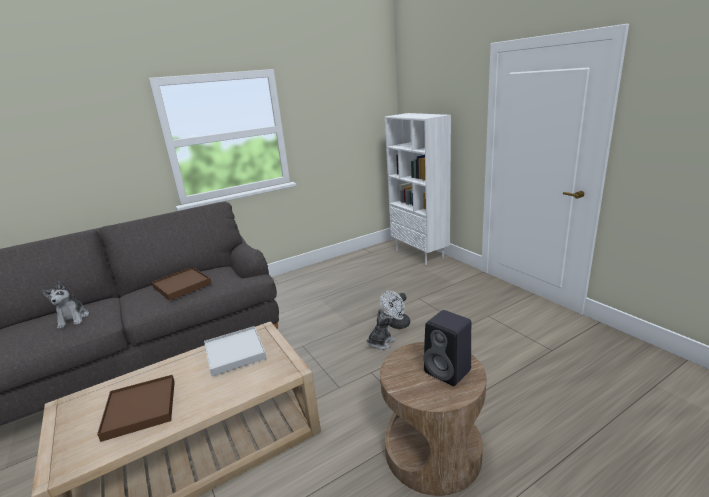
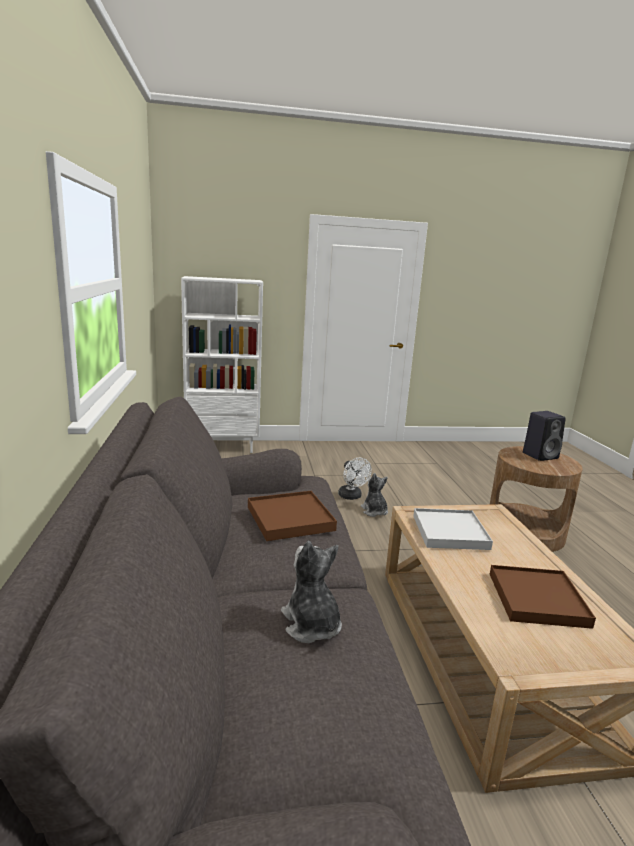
camera: 70 degrees left, 5 degrees down
(73, 319) = (311, 625): plush toy -> plush toy turned 120 degrees counterclockwise

